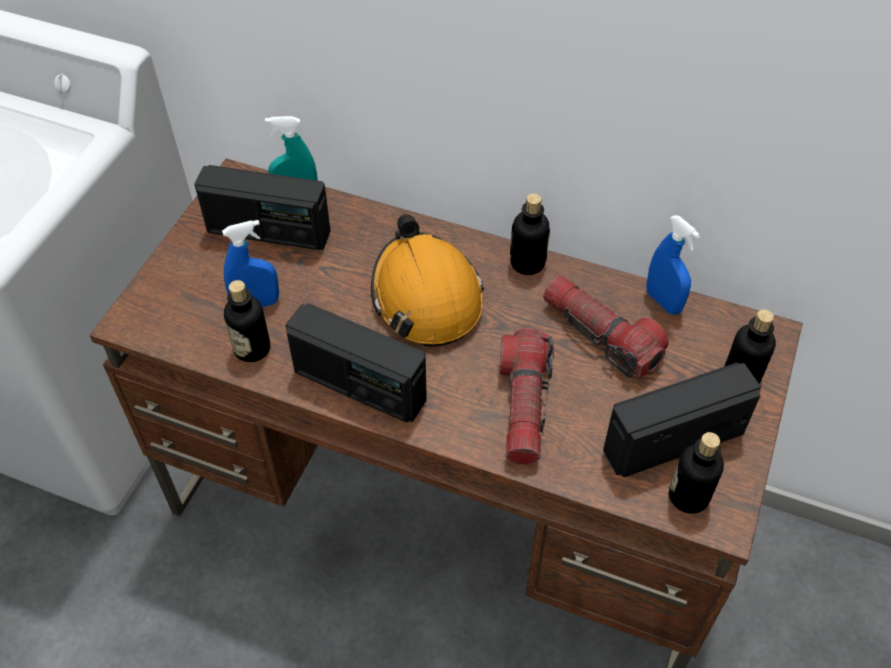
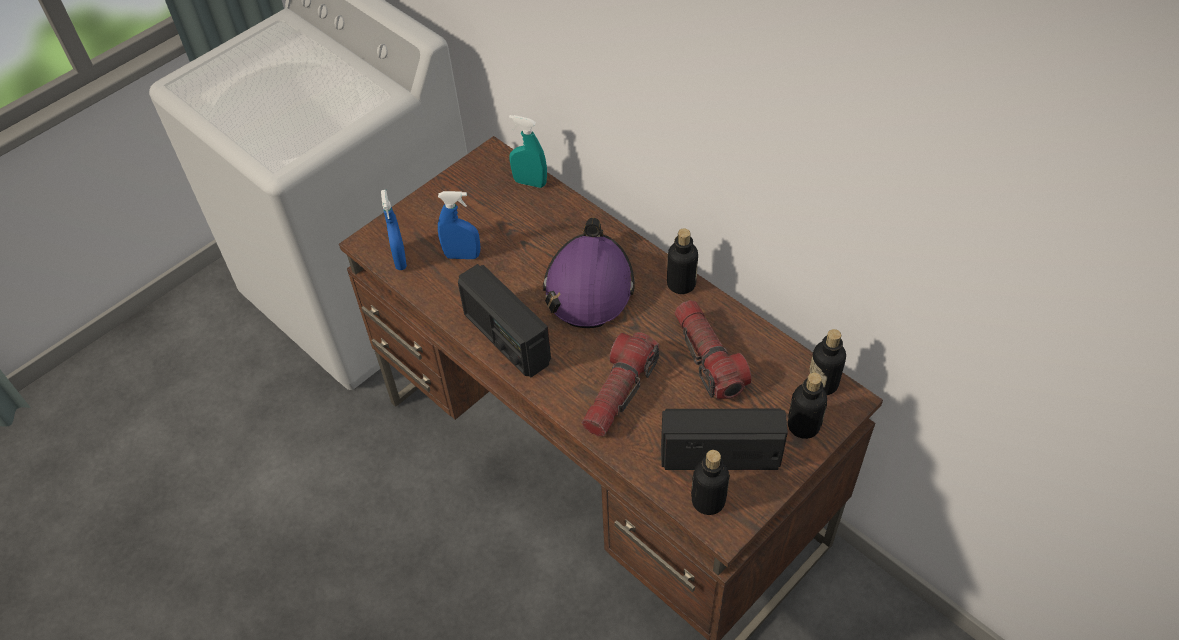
camera: 25 degrees right, 0 degrees up
(252, 348) = (444, 288): bottle -> bottle (822, 383)
(268, 232) = (497, 202): radio -> none
(426, 296) = (589, 287): orange hard hat -> purple hard hat
(663, 302) = (774, 347): blue spray bottle -> blue spray bottle (400, 259)

